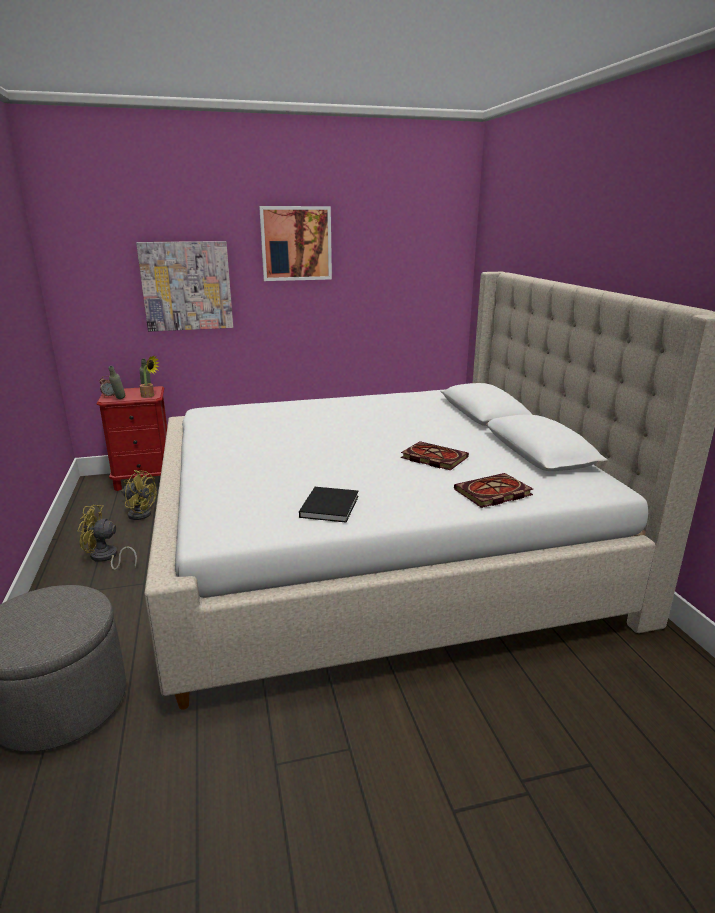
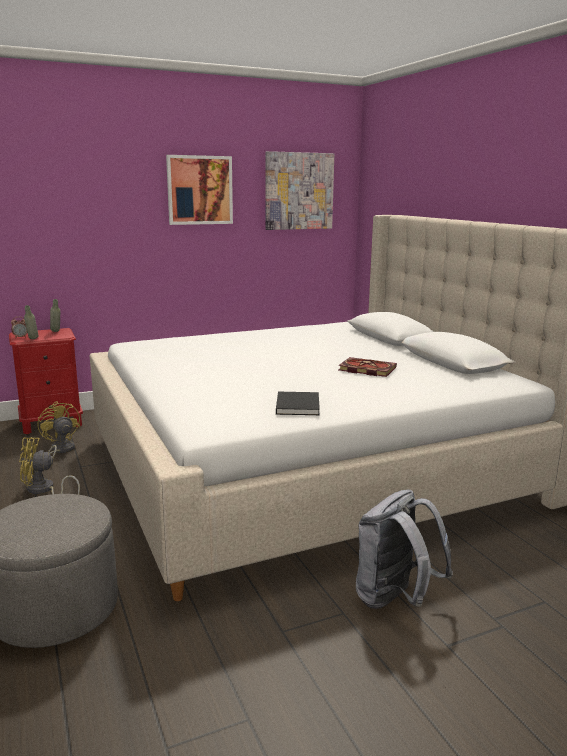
camera: 10 degrees left, 5 degrees down
(139, 512) = (60, 451): yellow fan -> yellow fan turned 135 degrees counterclockwise
(150, 396) = (63, 336): potted plant -> none
(186, 286) = (95, 229): picture -> picture (299, 191)
(413, 738) = (395, 599): none -> grey backpack
(492, 493) = (430, 390): book -> none

